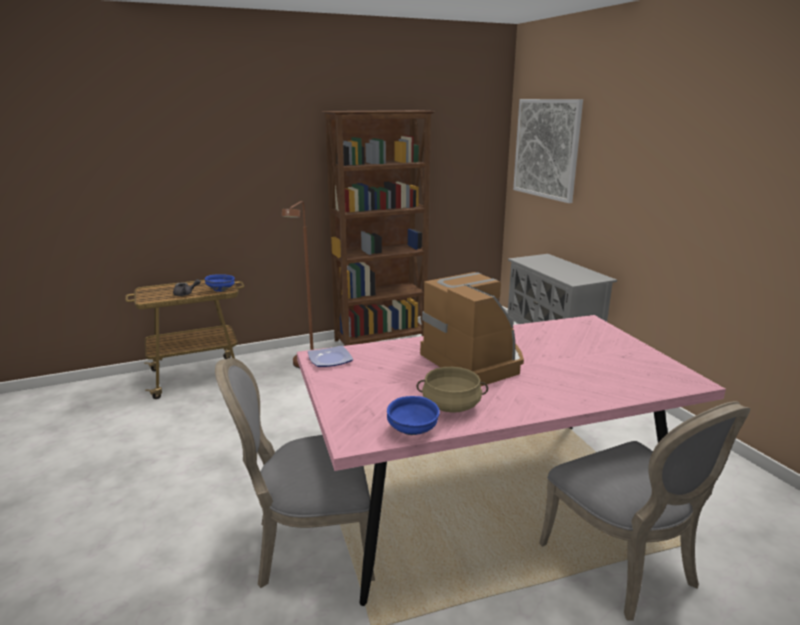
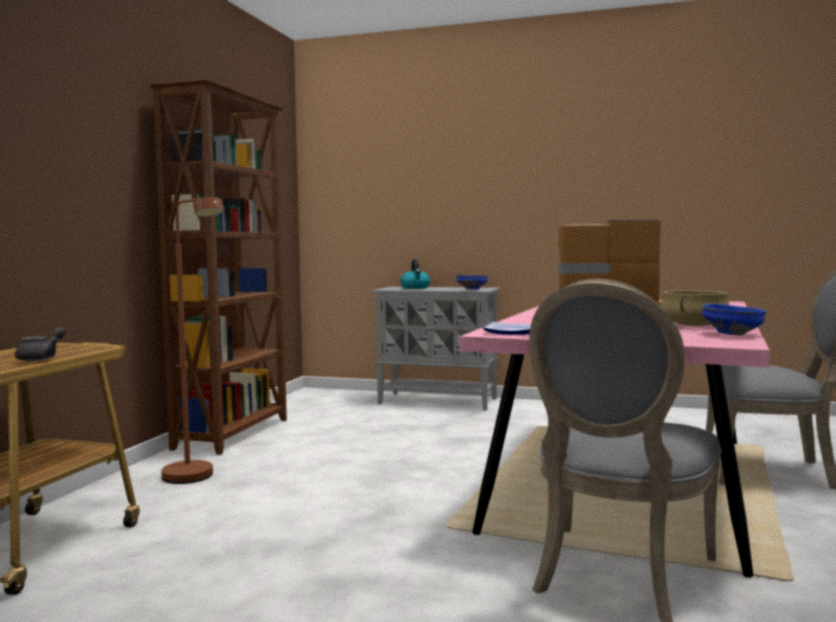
camera: 50 degrees left, 15 degrees down
(221, 290) = (93, 348): blue bowl -> blue bowl (472, 289)
(546, 148) = (367, 171): picture -> none
(549, 262) = (415, 288): none -> kettle

